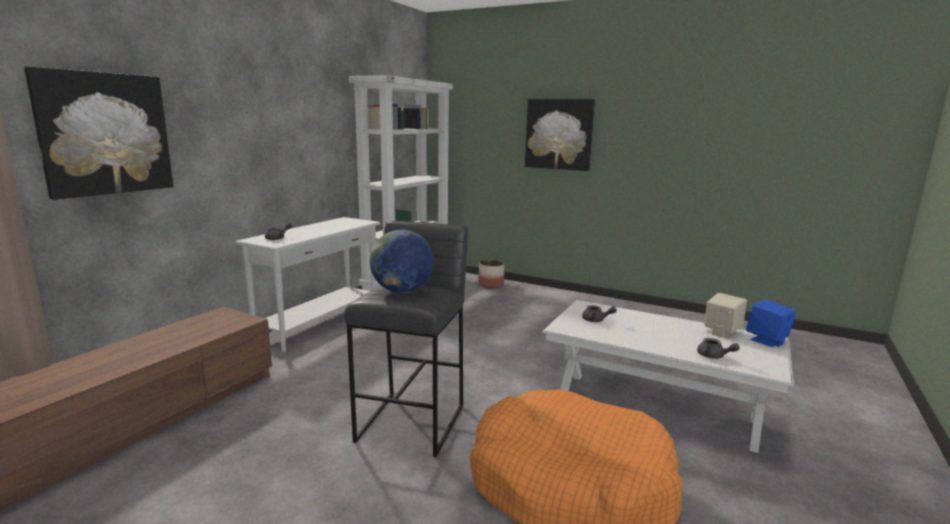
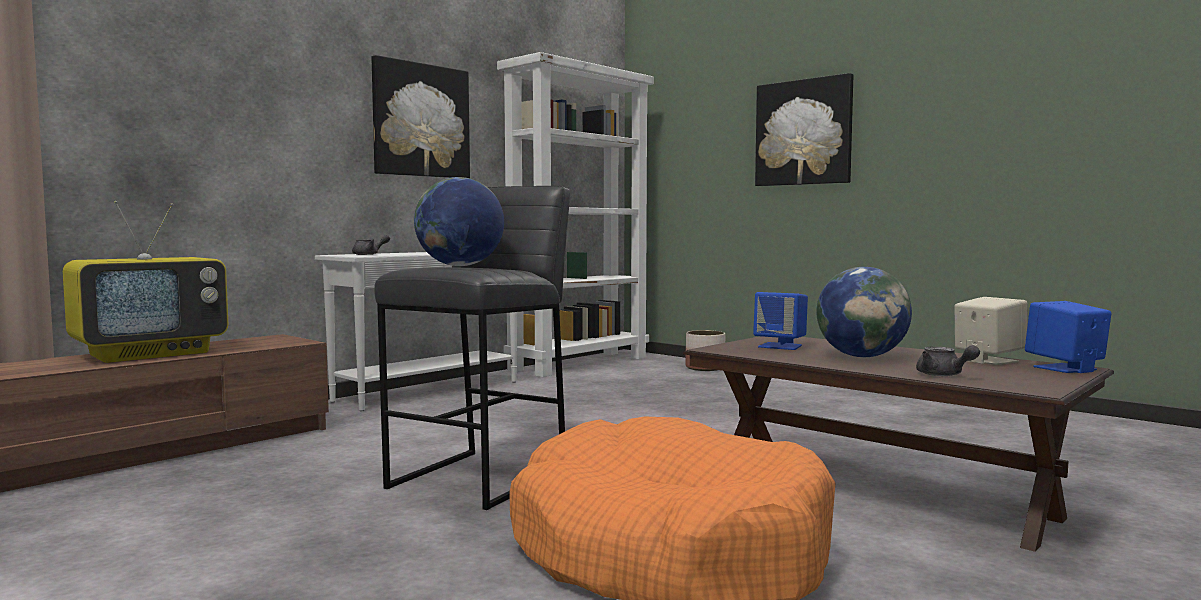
camera: 15 degrees right, 10 degrees down
(105, 134) = (157, 97): picture -> picture (420, 120)
(139, 350) = (151, 354): none -> television
(596, 320) = (781, 346): grey teapot -> blue speaker
(652, 332) = (862, 356): none -> globe
(656, 408) = (879, 493): white coffee table -> brown coffee table

